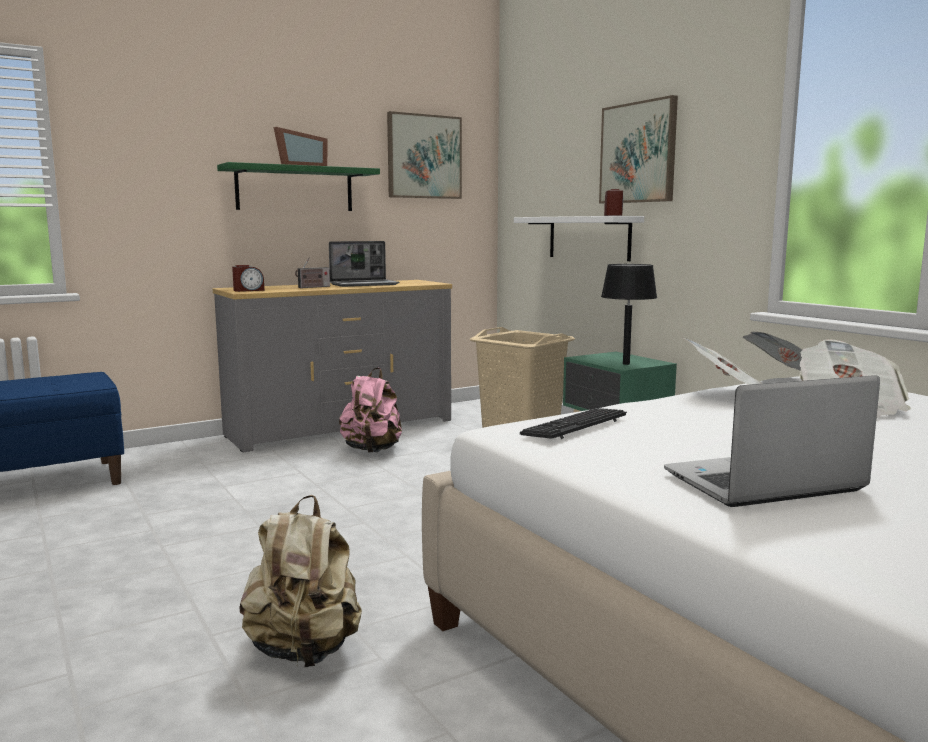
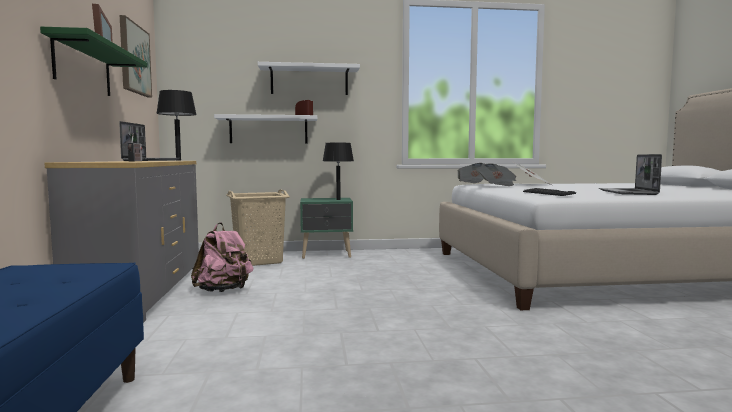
camera: 65 degrees left, 5 degrees down
(248, 290) = (115, 161): alarm clock -> none
(304, 650) = (542, 336): beige backpack -> none
(423, 283) = (178, 160): none -> black table lamp
(638, 153) = (309, 81): picture -> white shelf

